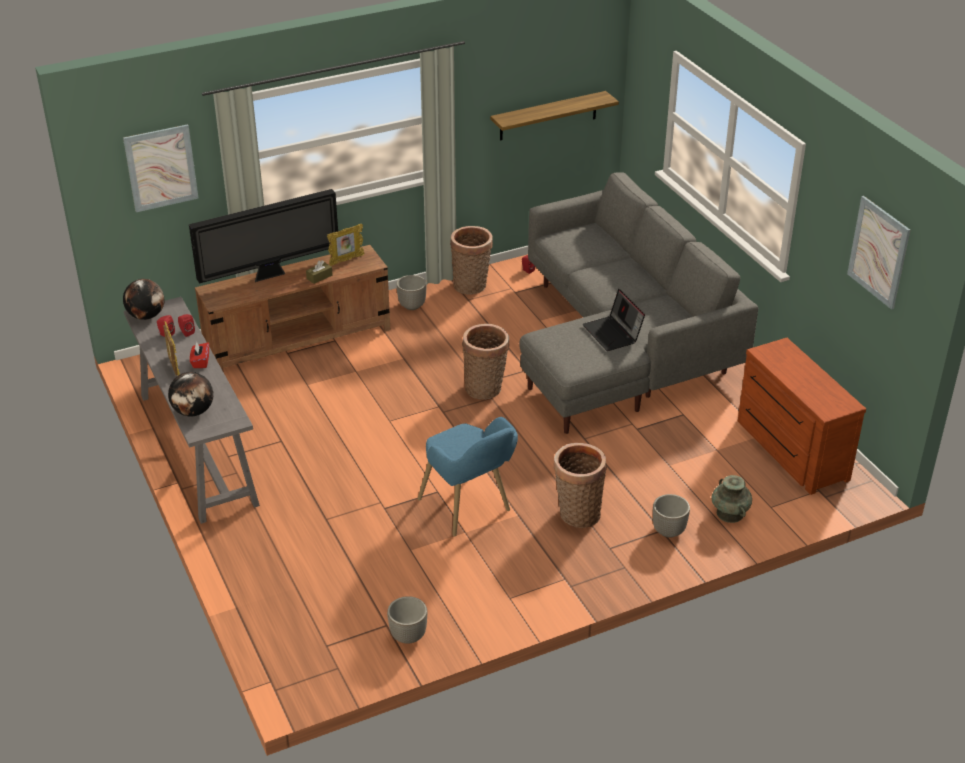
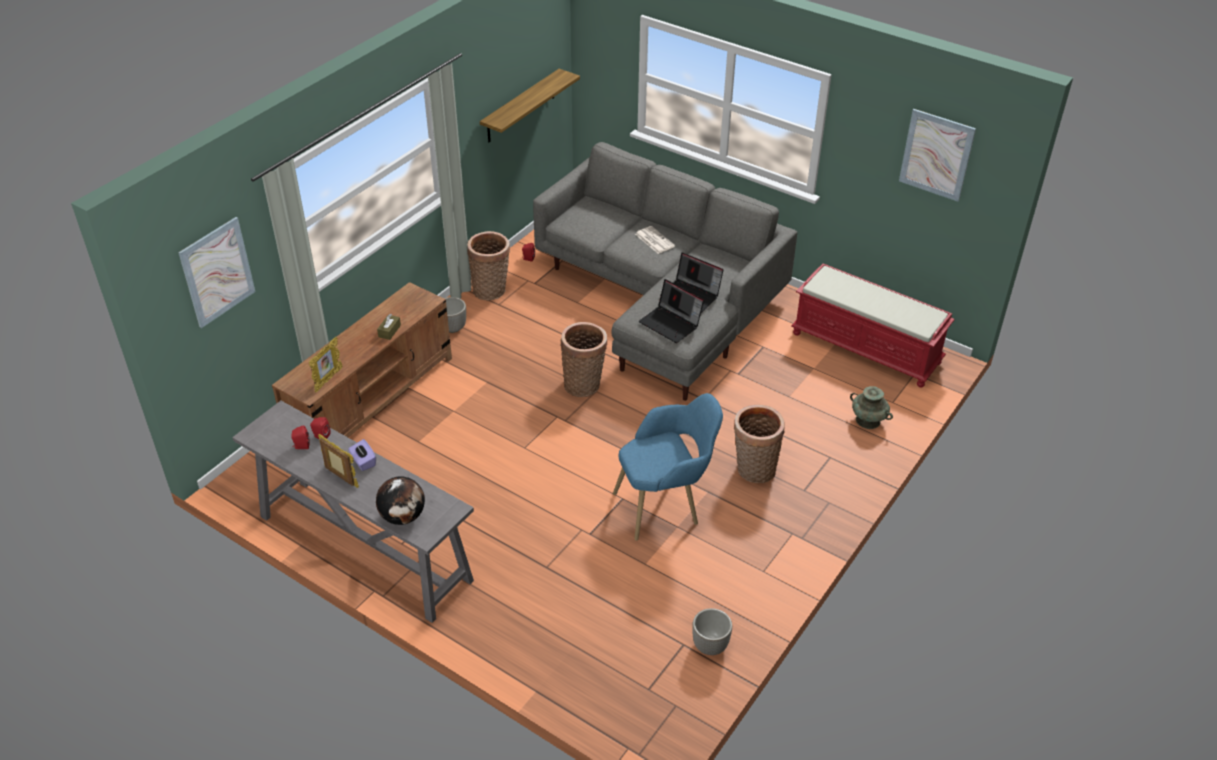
camera: 30 degrees left, 5 degrees up
(146, 316) = (263, 434): globe -> none
(200, 362) = (363, 462): red tissue box -> purple tissue box
(270, 275) = (339, 345): television -> none
(346, 260) = (401, 305): picture frame -> picture frame (328, 380)
(470, 512) = (666, 506): blue armchair -> blue armchair turned 45 degrees counterclockwise
(571, 351) = (671, 324): none -> laptop
(621, 277) = (654, 240): none -> newspaper
(668, 531) = (835, 455): planter -> none
(789, 451) = (867, 348): brown dresser -> red bench

